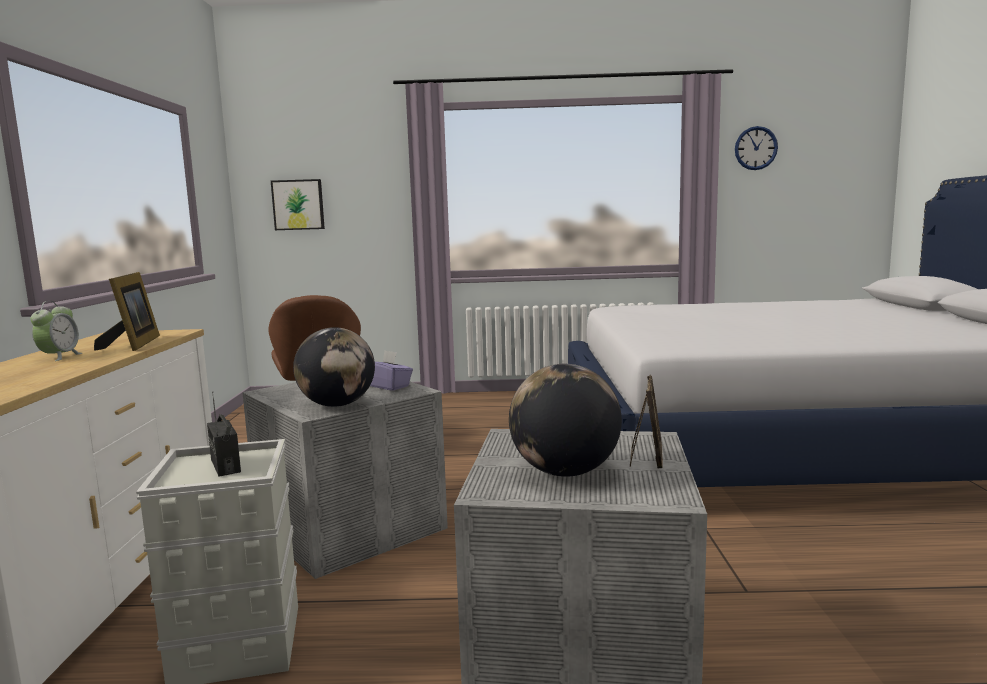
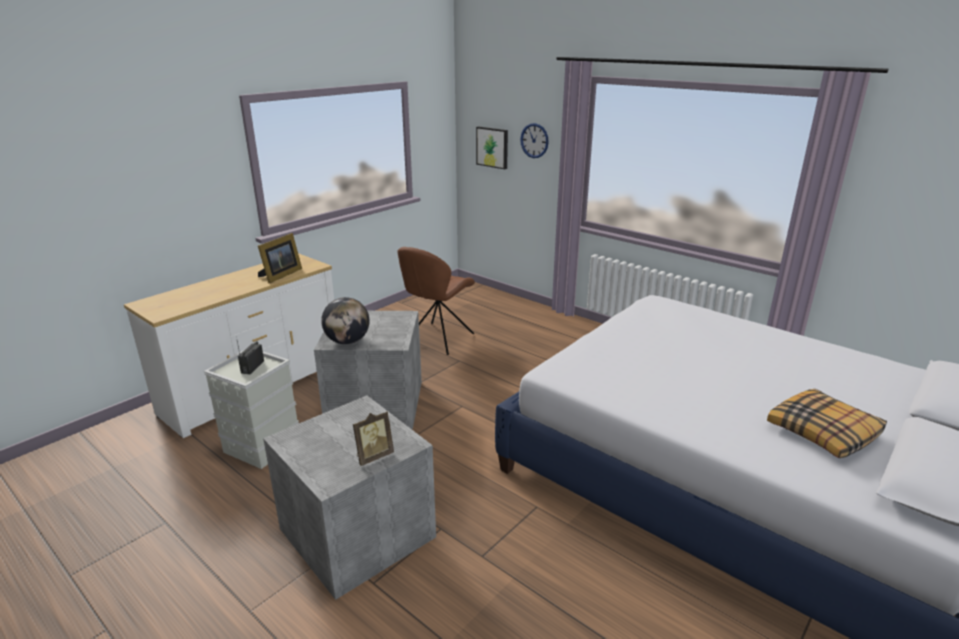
camera: 40 degrees right, 15 degrees up
(59, 357) = (241, 278): alarm clock -> none
(389, 386) = (395, 334): purple tissue box -> none
(564, 472) = (329, 443): globe -> none
(755, 148) = (909, 160): wall clock -> wall clock (534, 140)
(913, 324) = (823, 433): none -> pillow

